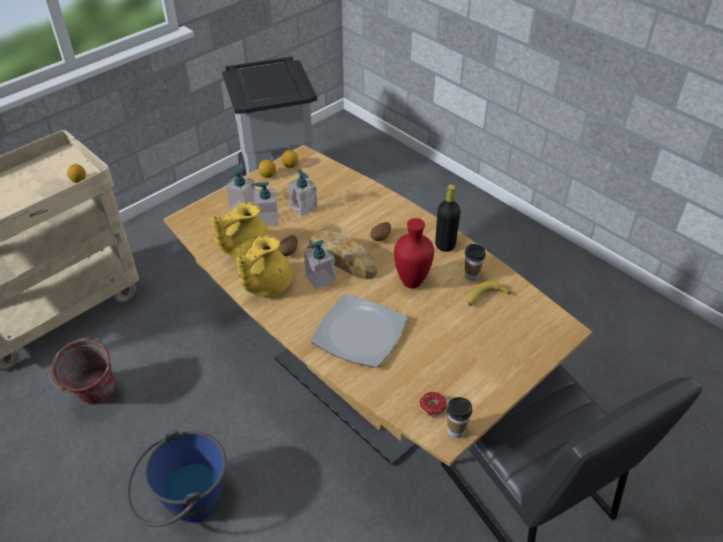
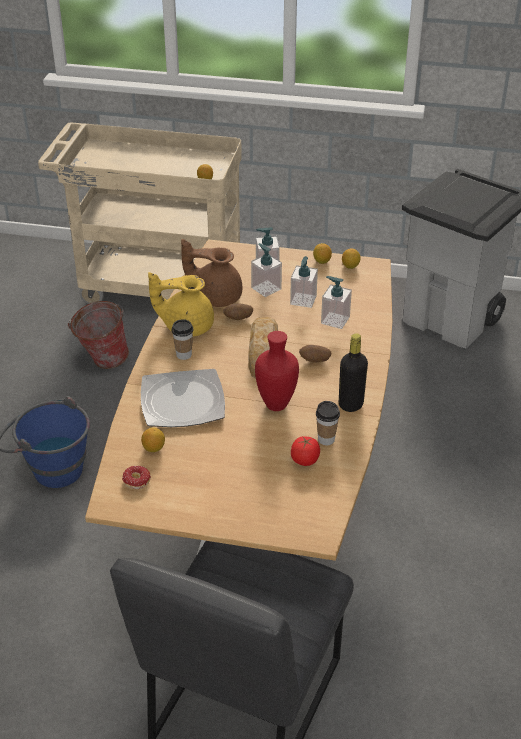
camera: 55 degrees right, 5 degrees down
(246, 250) = (216, 296): yellow teapot -> brown teapot
(320, 279) = (224, 350): soap dispenser -> soap dispenser (335, 320)
(401, 377) = (154, 448): none -> lemon
(456, 431) = (122, 506): cup -> cup (184, 355)
(485, 298) = (305, 460): banana -> tomato

